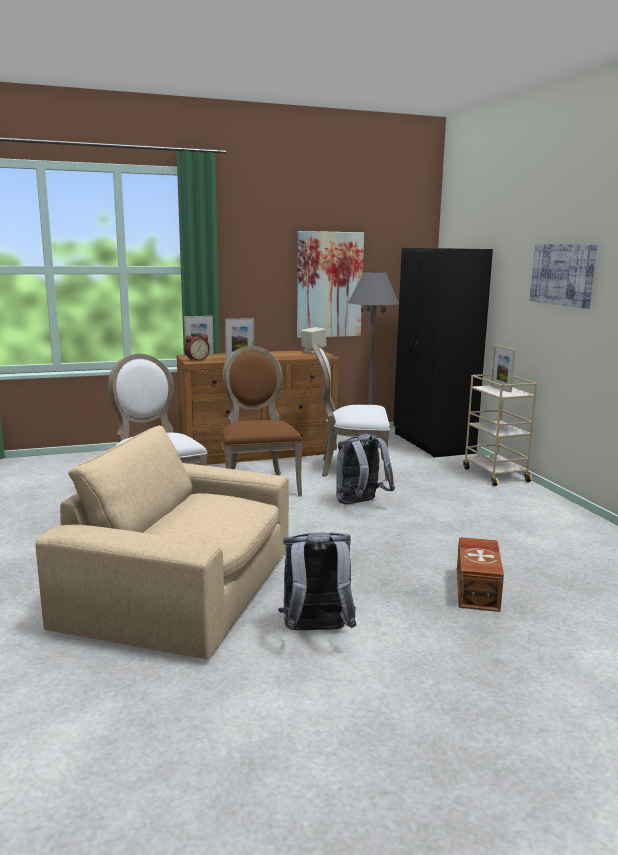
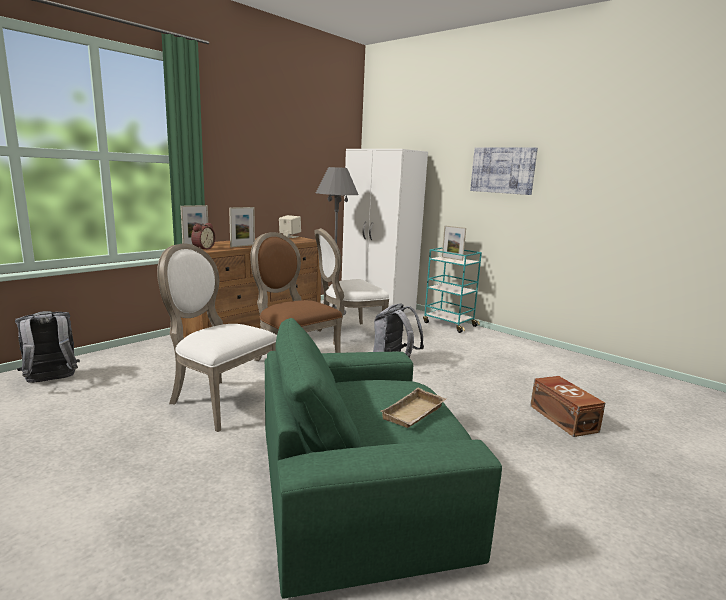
camera: 30 degrees left, 0 degrees up
(184, 588) = (358, 487): beige armchair -> green armchair
(212, 524) = (414, 414): none -> beige tray
(316, 632) = (520, 494): grey backpack -> grey backpack (51, 381)
(329, 285) = (290, 178): picture -> none
(432, 443) = (378, 306): black wardrobe -> white wardrobe
(495, 474) = (449, 324): beige cart -> turquoise cart

